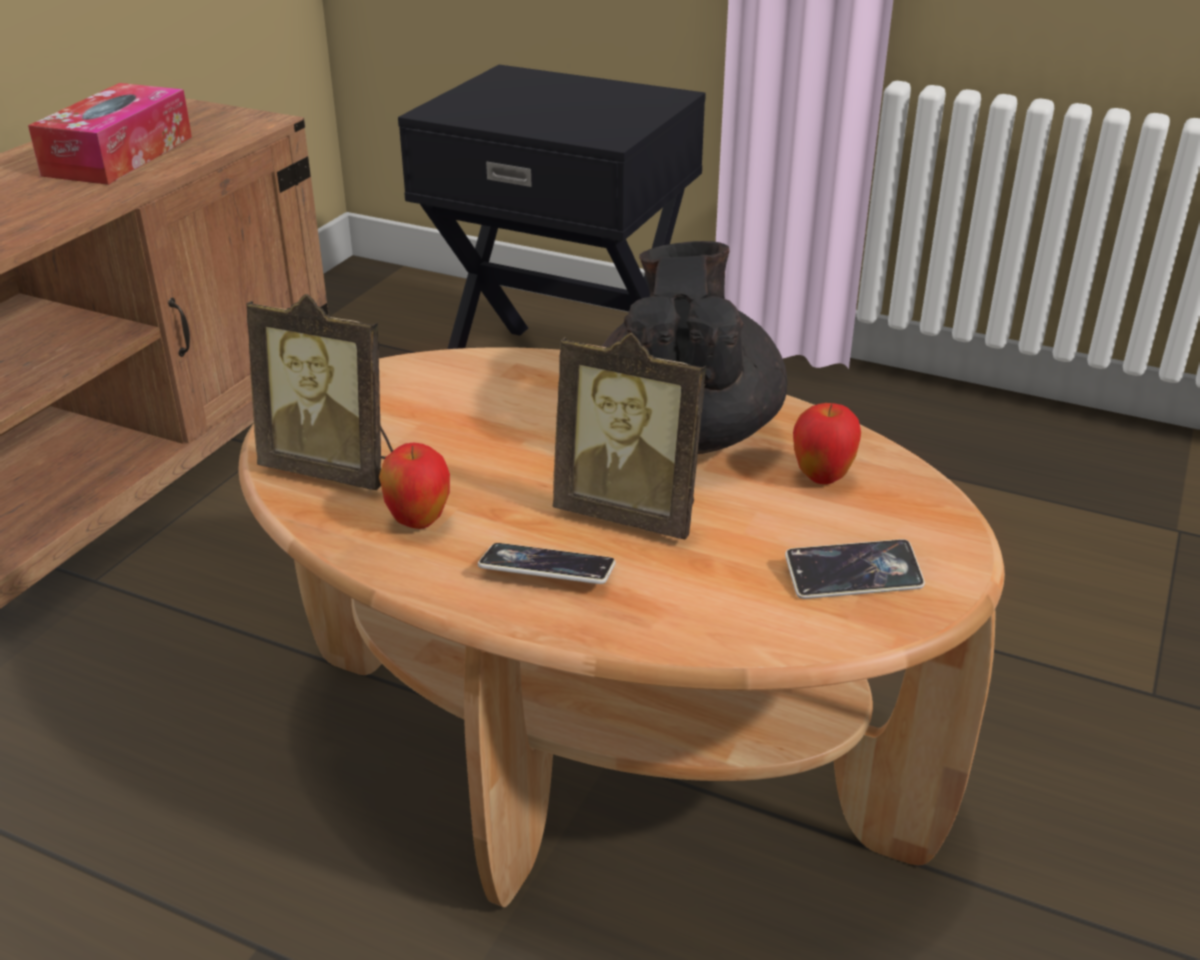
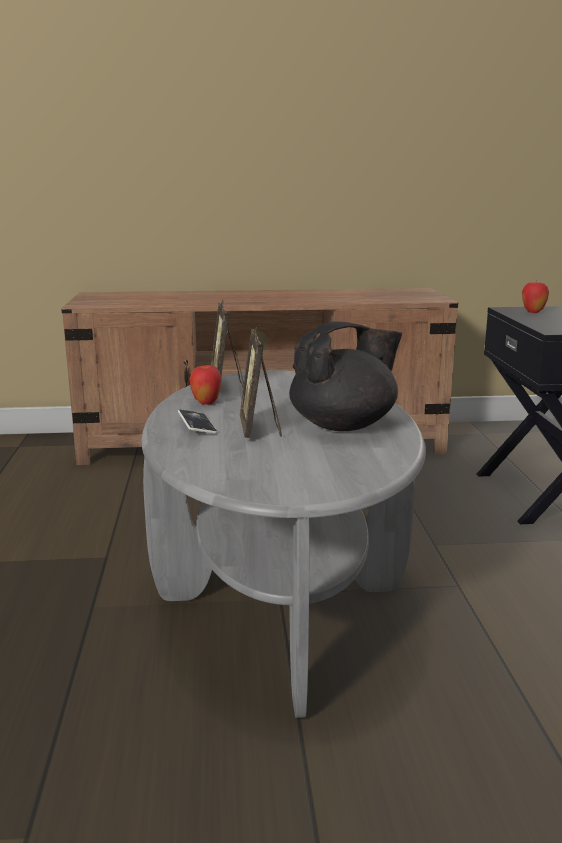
camera: 60 degrees right, 15 degrees down
(119, 156) = (363, 296): tissue box -> none
(599, 752) = (280, 594): brown coffee table -> grey coffee table
(822, 477) = (346, 455): apple -> apple (533, 312)
(853, 576) = (263, 475): phone -> none

